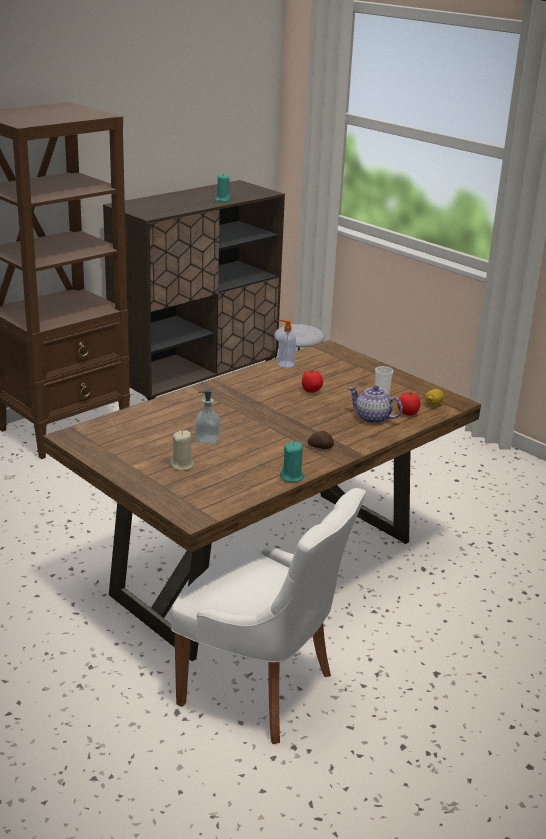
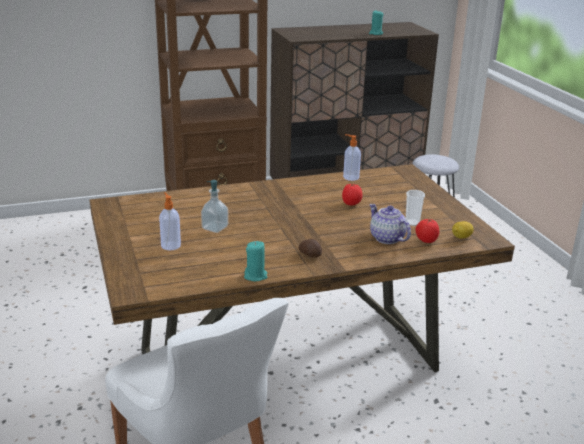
camera: 25 degrees right, 0 degrees up
(182, 465) = (170, 245): beige candle -> soap dispenser

